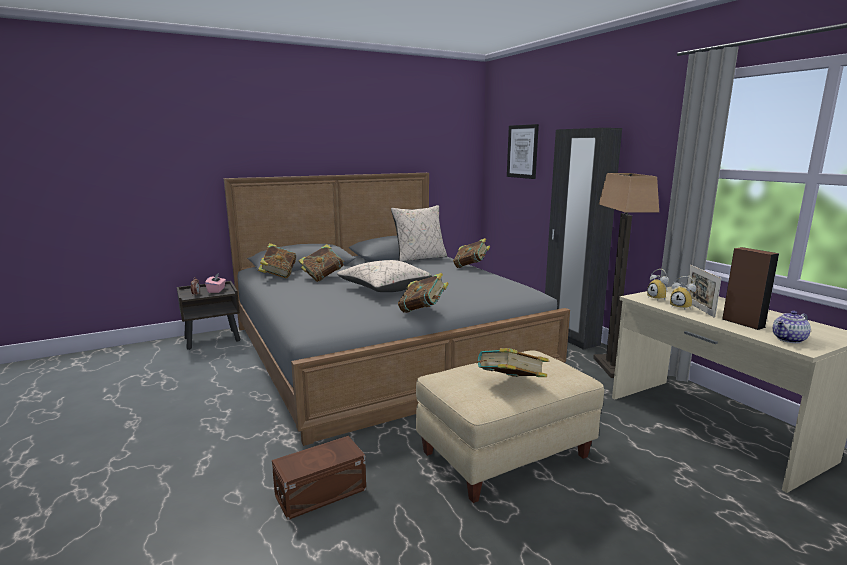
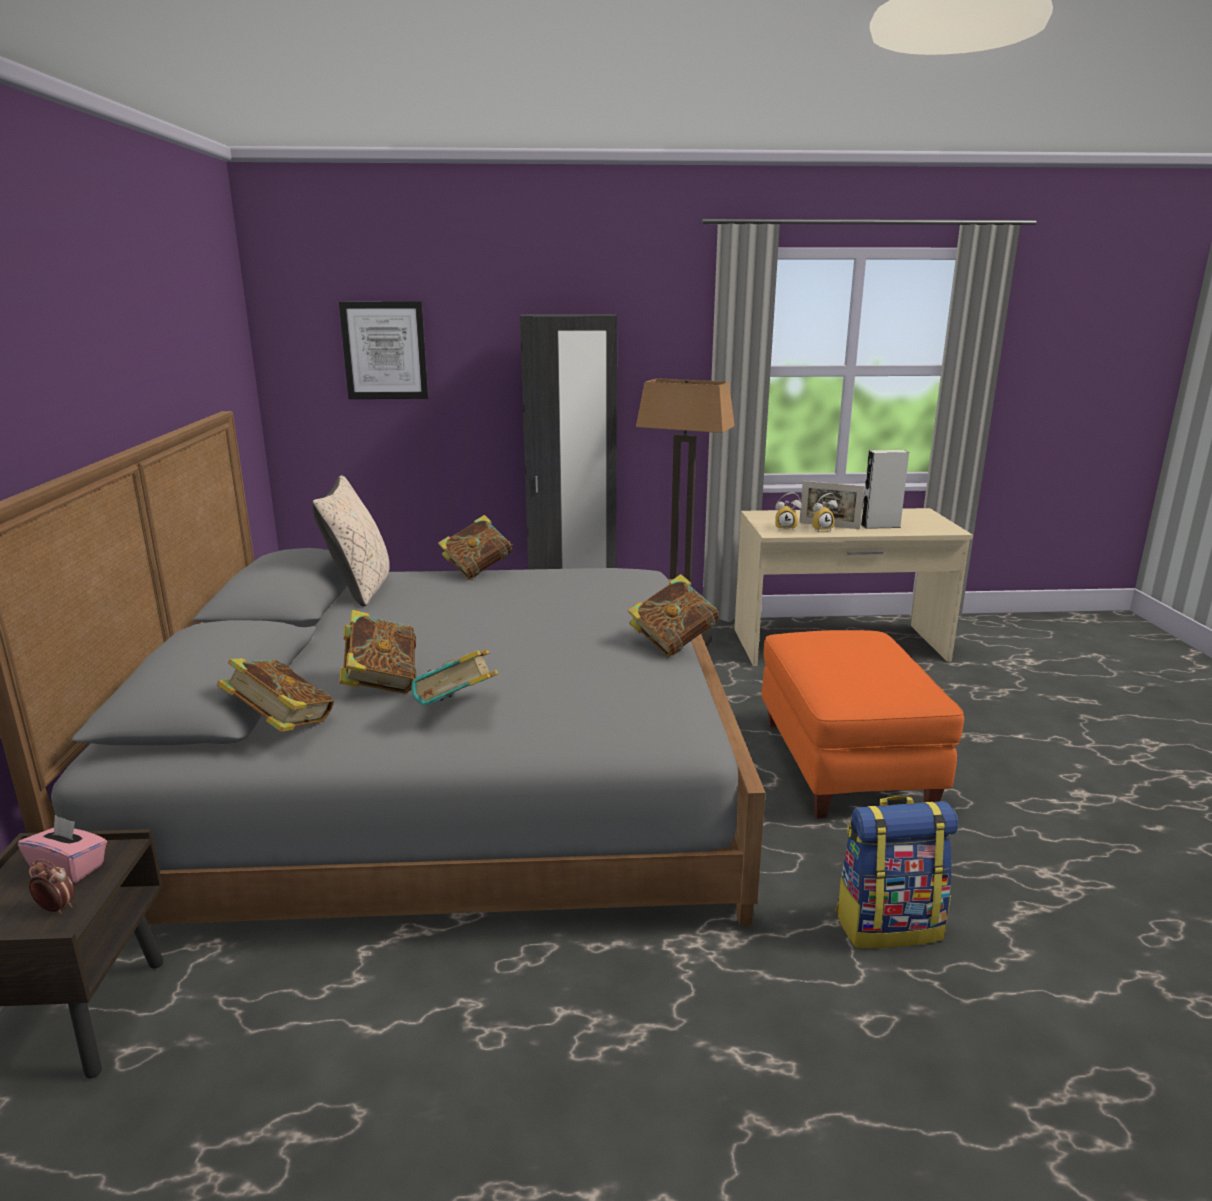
camera: 65 degrees left, 5 degrees up
(322, 492) = (888, 925): brown storage box -> backpack
(384, 288) = (531, 646): beige pillow -> none
(504, 453) = (843, 764): beige ottoman -> orange ottoman
(510, 385) = (887, 668): book -> book (458, 710)
(743, 323) = (880, 526): brown speaker -> grey speaker
(789, 340) = (930, 527): teapot -> none

